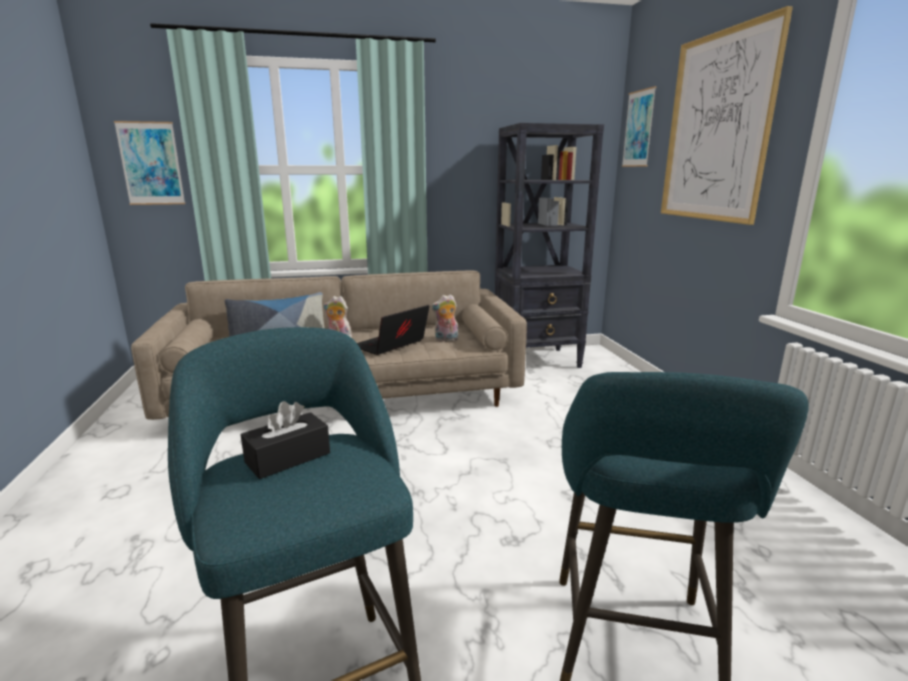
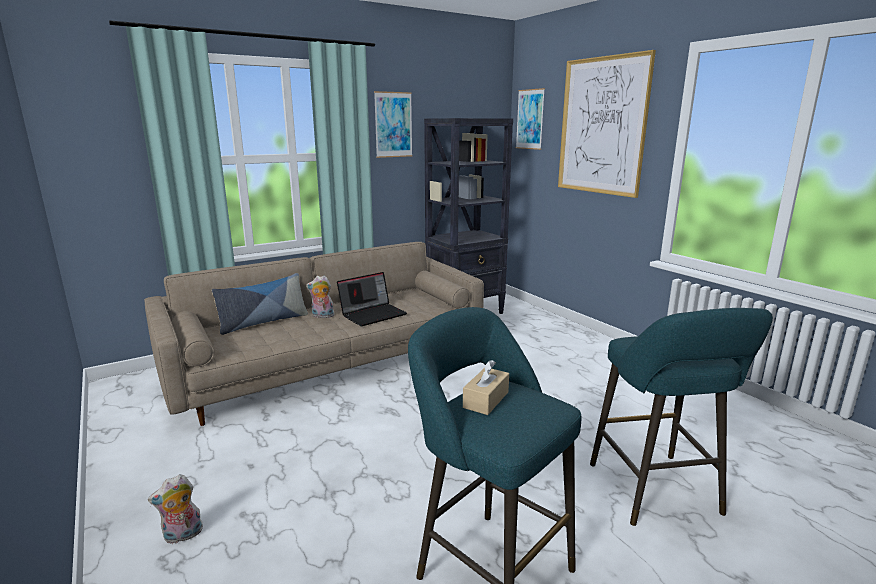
camera: 20 degrees left, 0 degrees up
(151, 164) = (103, 158): picture -> picture (393, 125)
(288, 458) = (486, 400): black tissue box -> beige tissue box
(391, 345) = (373, 314): laptop -> laptop turned 150 degrees counterclockwise
(446, 340) = (413, 303): plush toy -> plush toy (182, 536)

